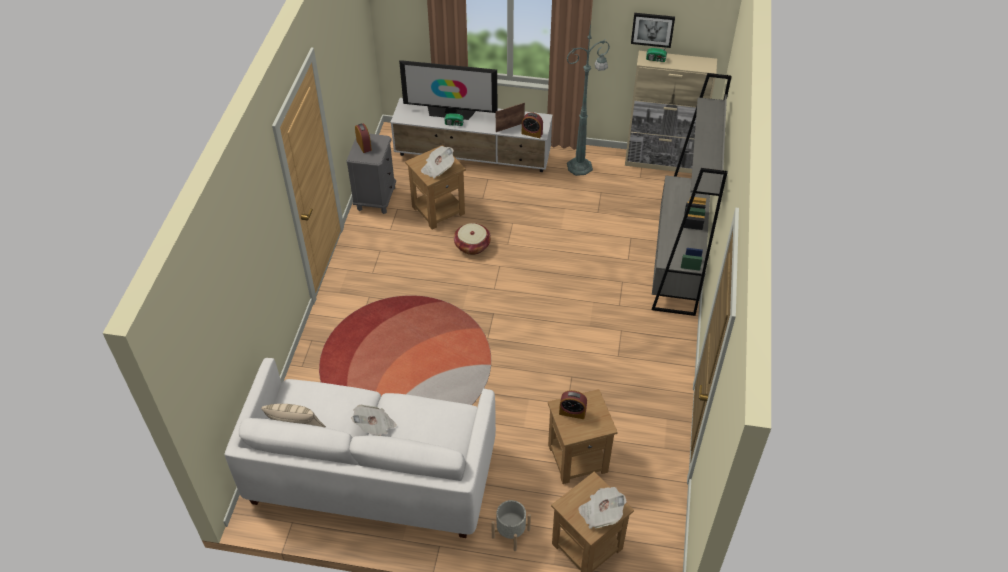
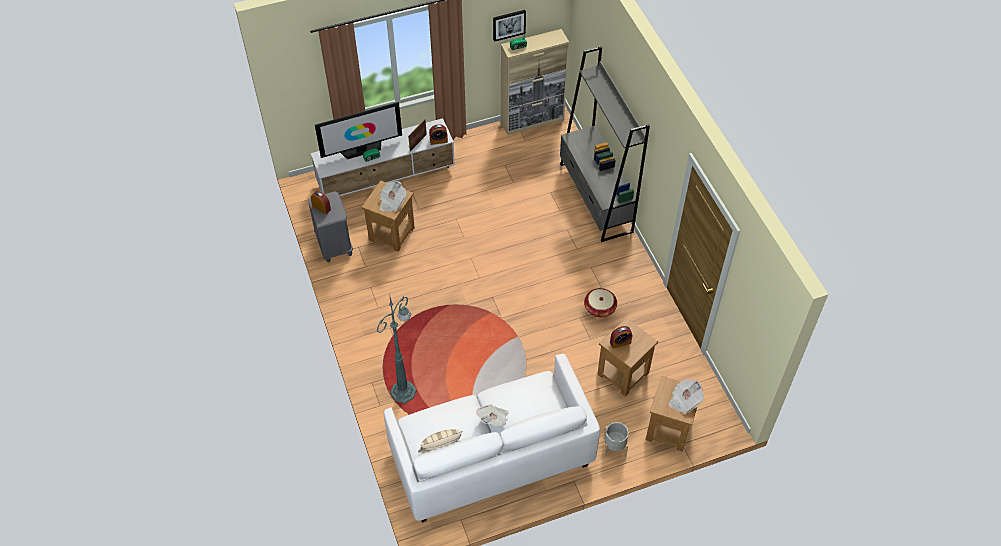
camera: 30 degrees left, 5 degrees up
(472, 245) = (439, 251): basket -> basket (599, 308)
(581, 166) = (475, 150): green floor lamp -> green floor lamp (404, 391)

